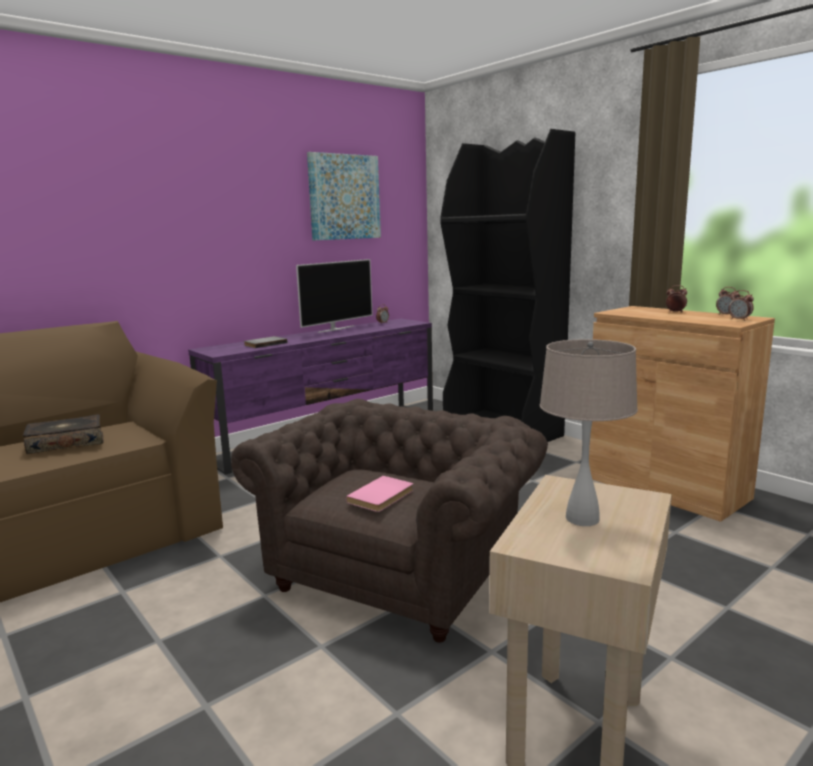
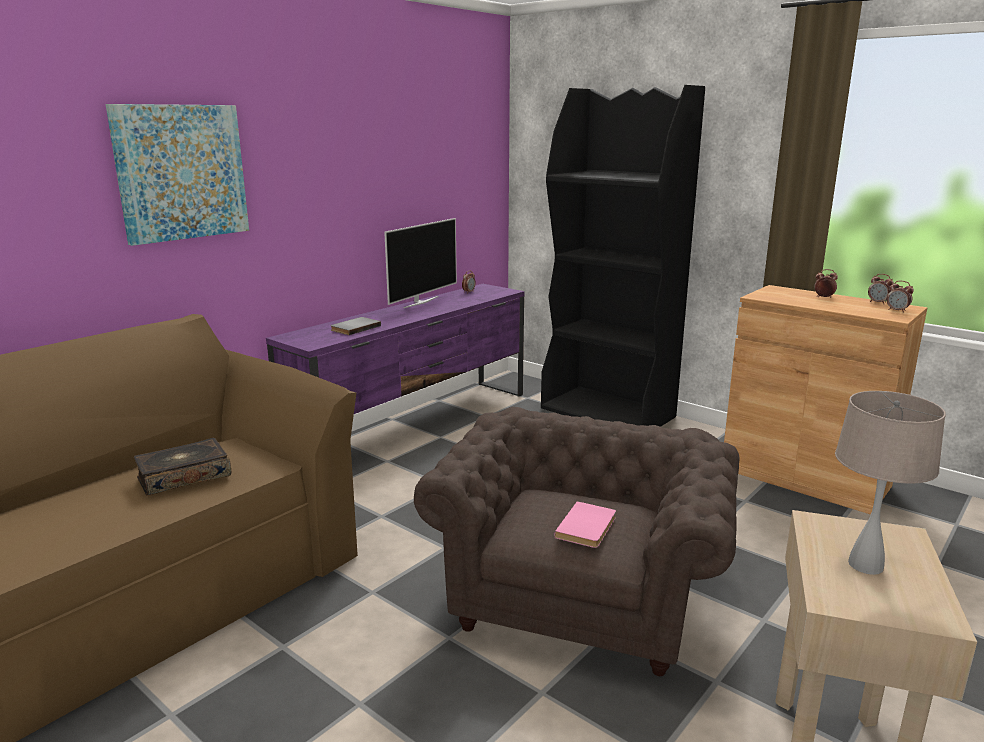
camera: 10 degrees left, 5 degrees up
(344, 197) = (427, 145): picture -> picture (181, 172)

